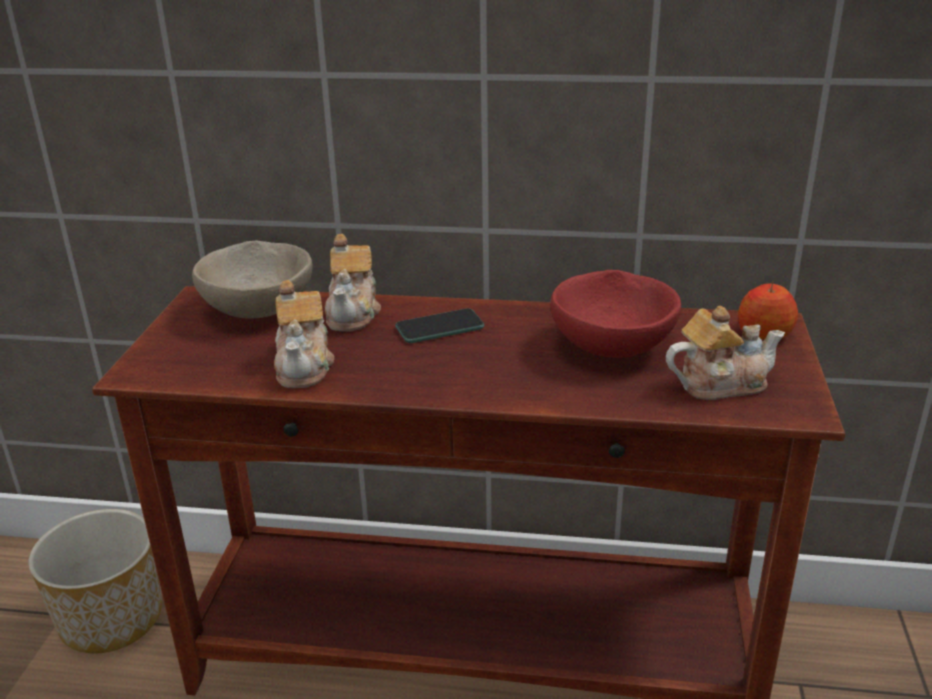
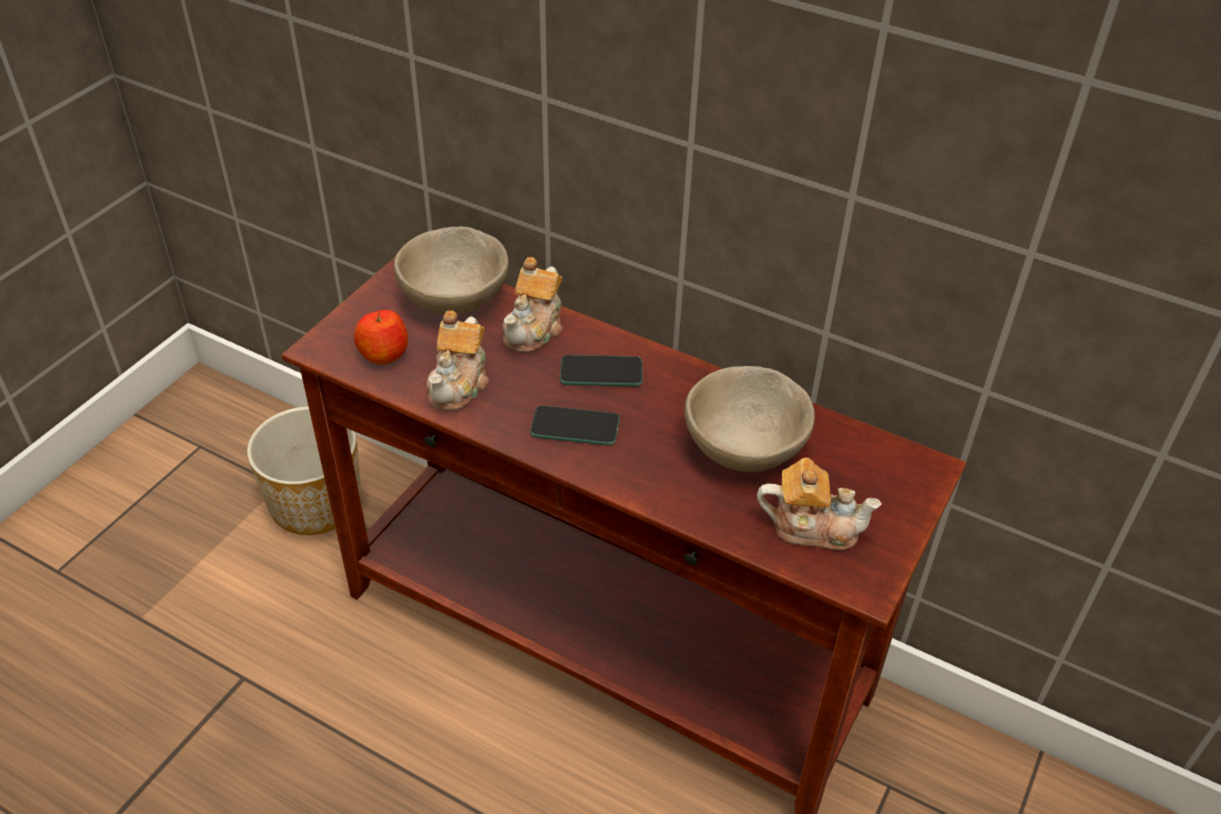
camera: 20 degrees right, 15 degrees up
(443, 369) = (575, 427): none -> phone
(613, 347) = (745, 448): red bowl -> beige bowl
(764, 333) = (905, 477): apple -> apple (383, 354)

